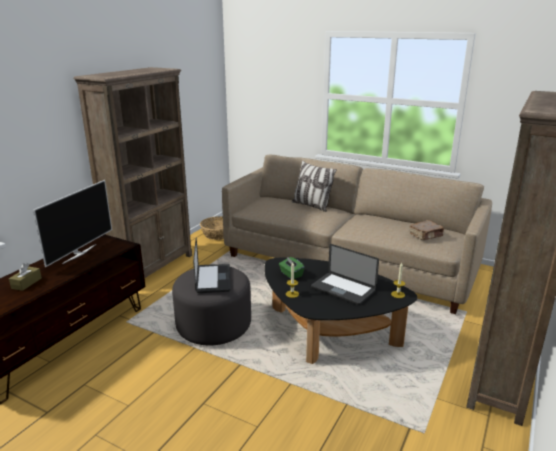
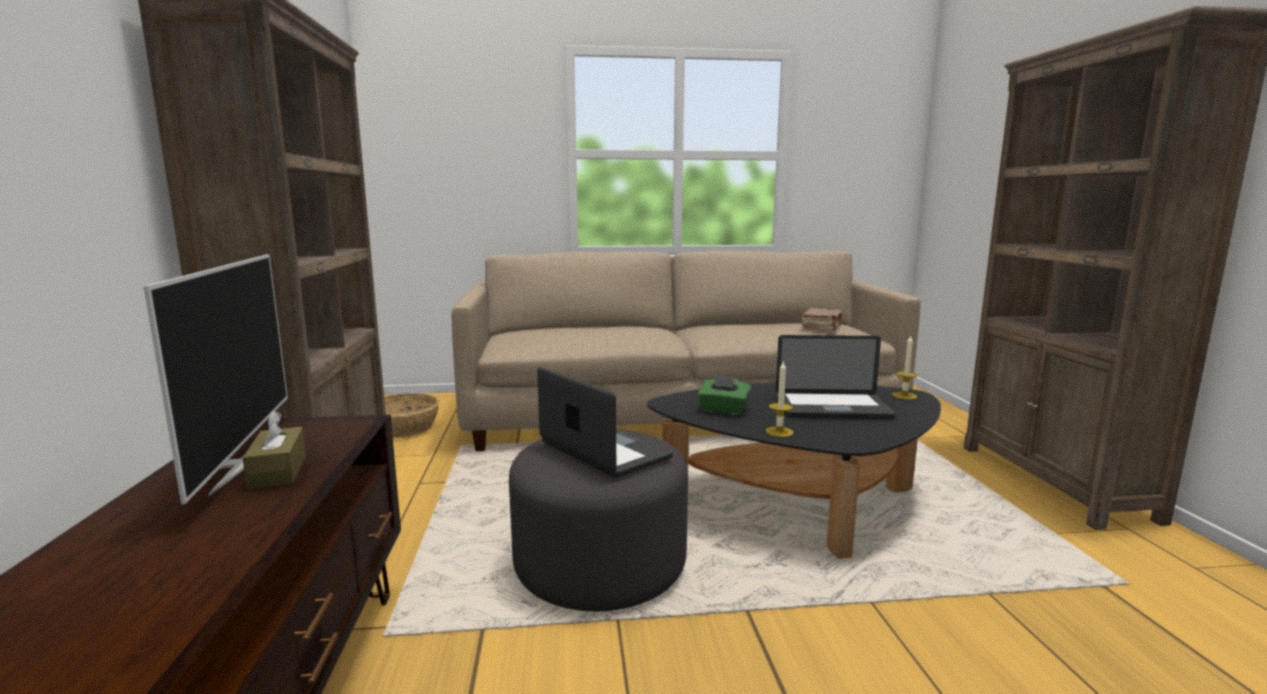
camera: 35 degrees left, 10 degrees down
(26, 283) = (130, 575): brown tissue box -> brown tissue box (278, 471)
(311, 206) = (608, 326): pillow -> none

